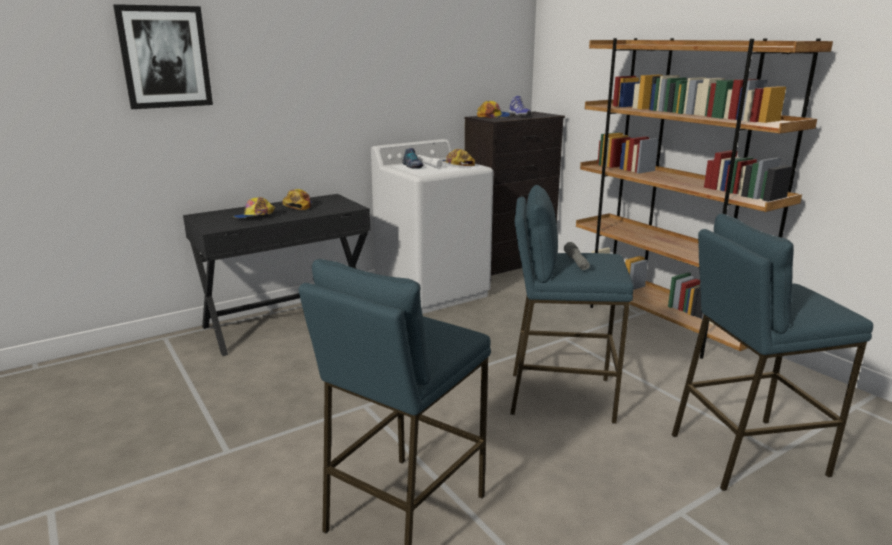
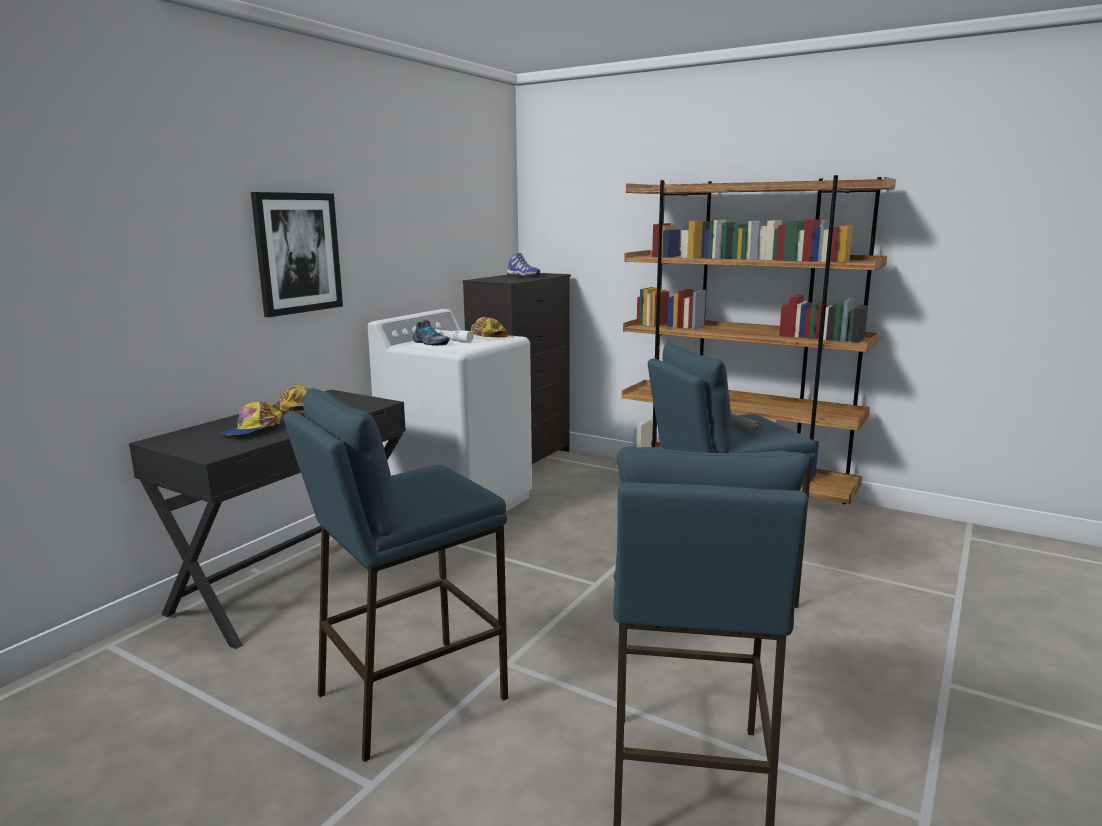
camera: 25 degrees left, 5 degrees down
(165, 57) = (95, 199): picture -> picture (297, 253)
(493, 116) = (496, 278): cap -> none
(745, 453) = (934, 605): blue stool -> blue stool (410, 695)

